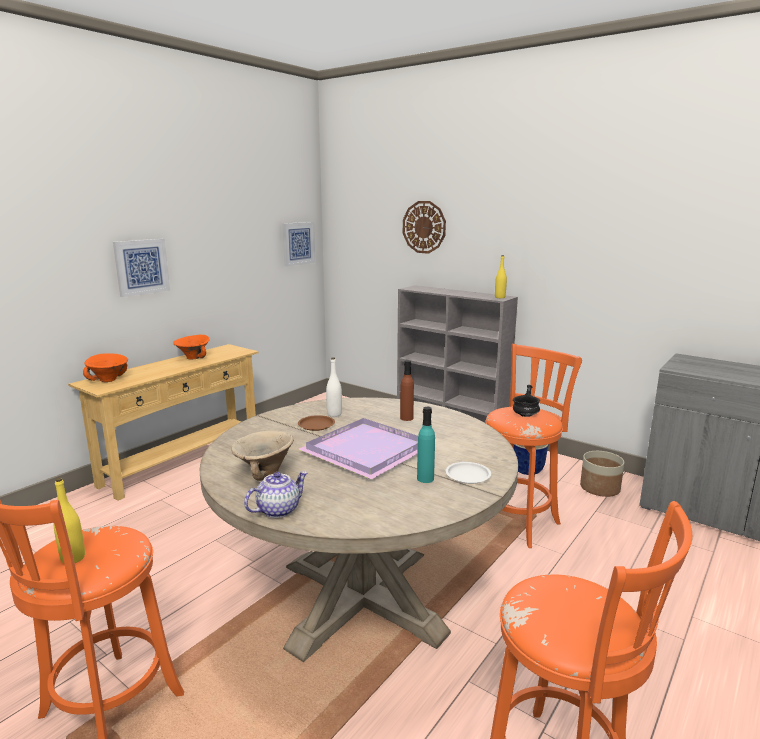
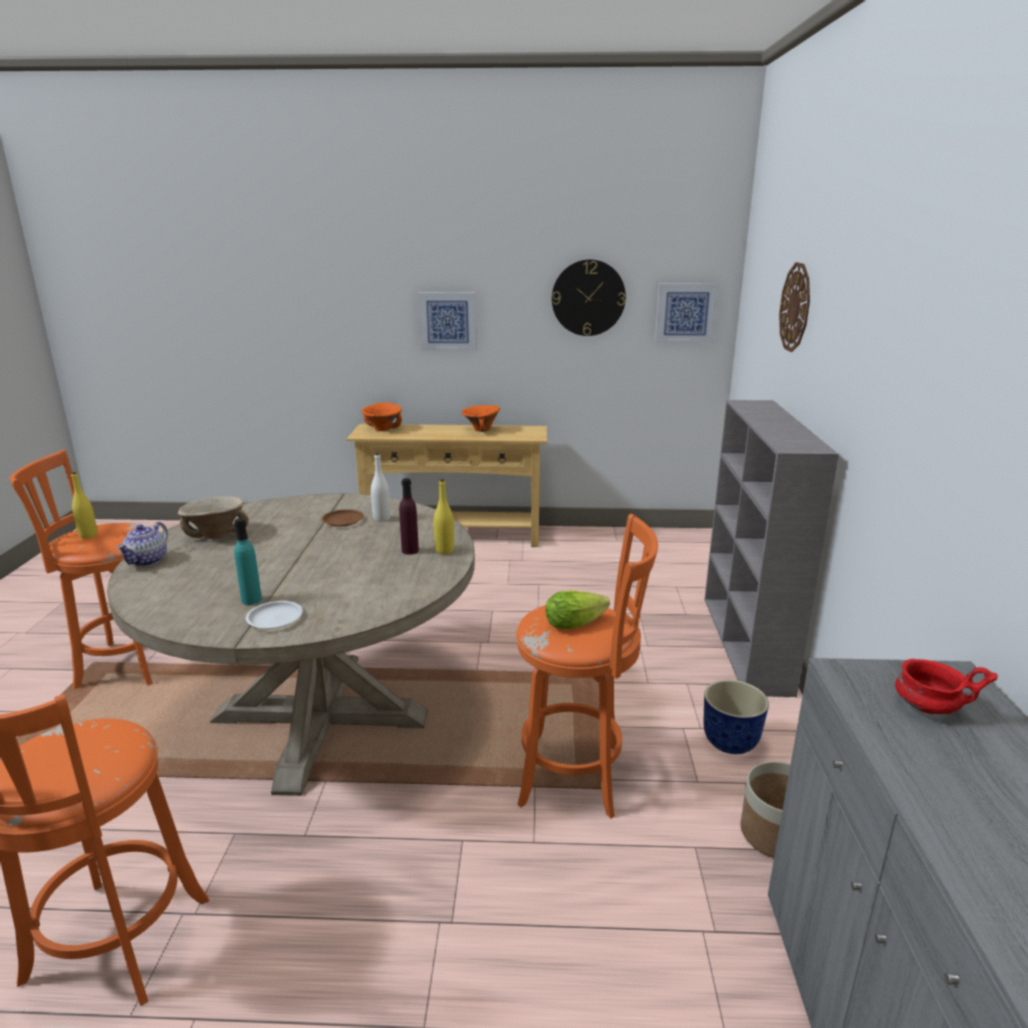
camera: 55 degrees right, 5 degrees up
(242, 237) = (588, 298): none -> wall clock
(278, 510) = (147, 561): teapot -> teapot turned 90 degrees clockwise
(366, 449) = (302, 556): purple tray -> none
(406, 418) = (410, 550): brown bottle -> purple bottle
(500, 297) = (802, 447): yellow bottle -> yellow bottle (444, 551)
(525, 414) = (578, 622): black bowl -> lettuce
(708, 366) = (928, 707): none -> red bowl

